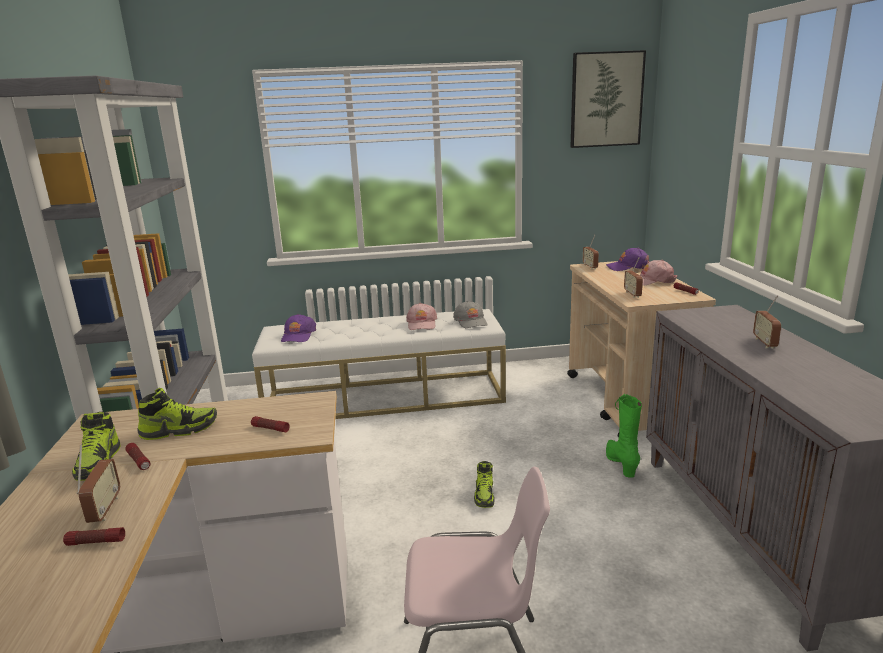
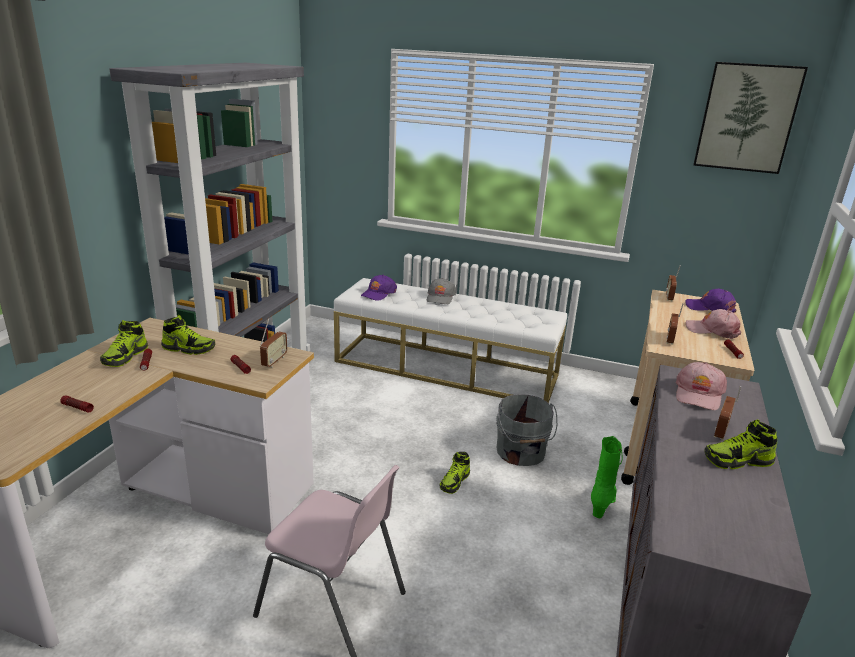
camera: 25 degrees right, 5 degrees up
(105, 509) = (100, 389): radio -> radio (274, 361)
(421, 323) = (487, 311): pink cap -> pink cap (699, 394)
(471, 321) = (533, 321): grey cap -> grey cap (440, 297)
(519, 448) = (521, 453): none -> grey bucket
(804, 359) = (737, 461): none -> shoe

